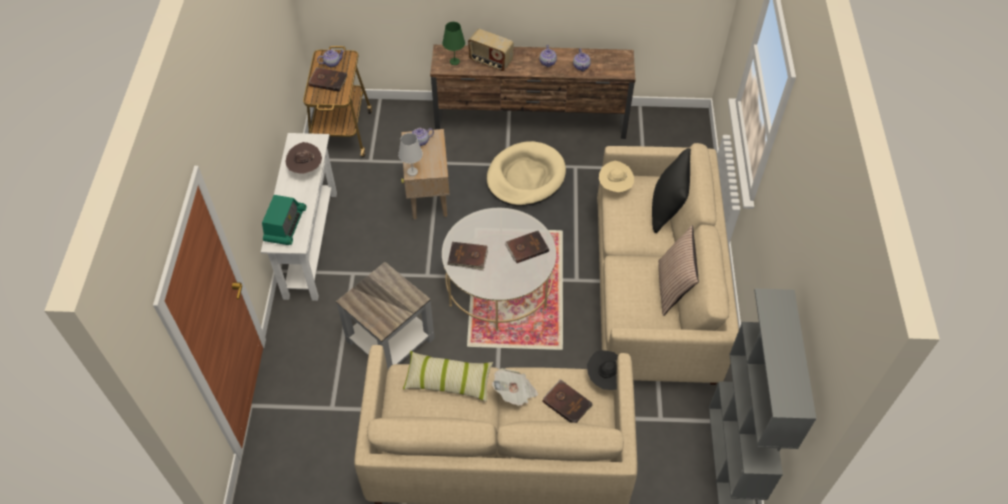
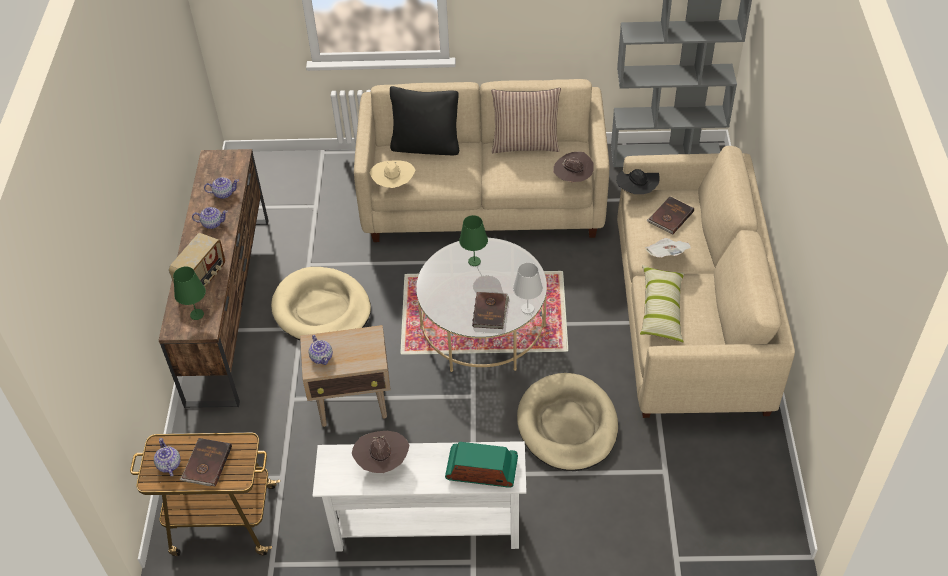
camera: 90 degrees left, 5 degrees down
(389, 340) = (567, 425): grey side table -> beige dog bed
(412, 171) = (373, 361): white table lamp -> white table lamp (527, 309)
(526, 247) = (474, 261): brown book -> green table lamp
(622, 324) = (573, 180): none -> brown hat

